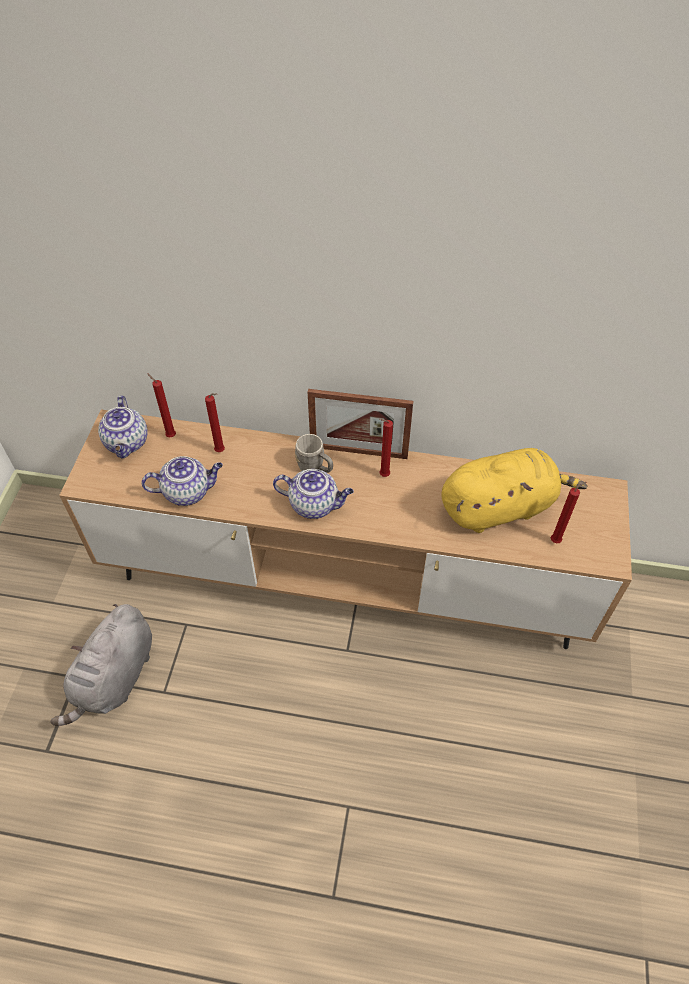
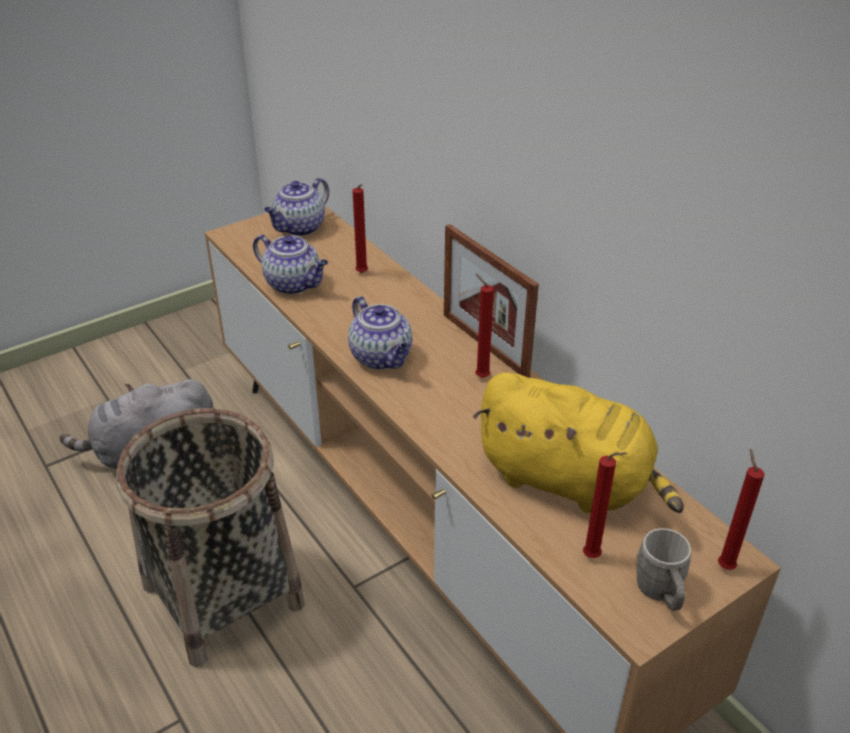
camera: 45 degrees right, 15 degrees down
(170, 435) = (339, 241): red candle -> red candle (724, 565)
(282, 722) = (222, 595): none -> basket
(315, 468) = (424, 332): grey mug -> grey mug (661, 593)

